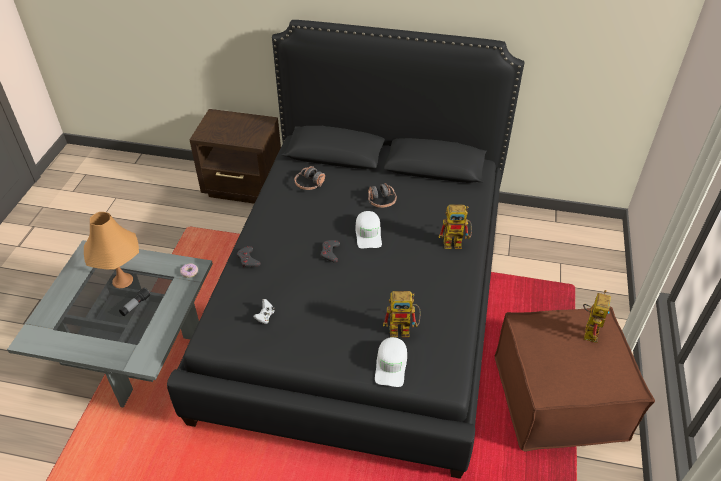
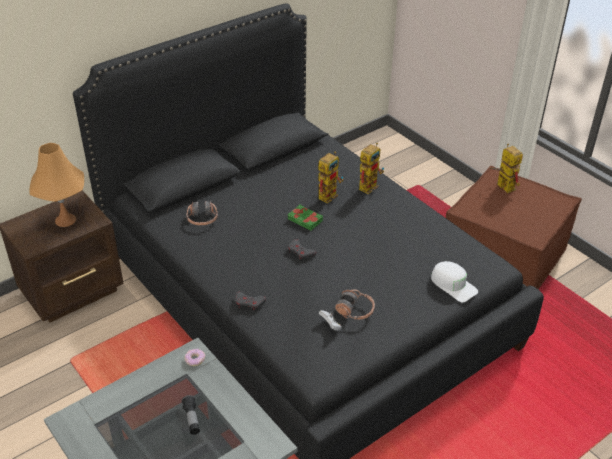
camera: 50 degrees left, 5 degrees down
(122, 280) = (145, 413): orange table lamp -> orange table lamp (65, 220)
(368, 233) = (305, 220): white cap -> green book
(381, 201) = (276, 194): headphones -> headphones (355, 311)
(404, 329) = (425, 259): toy robot -> toy robot (329, 194)

